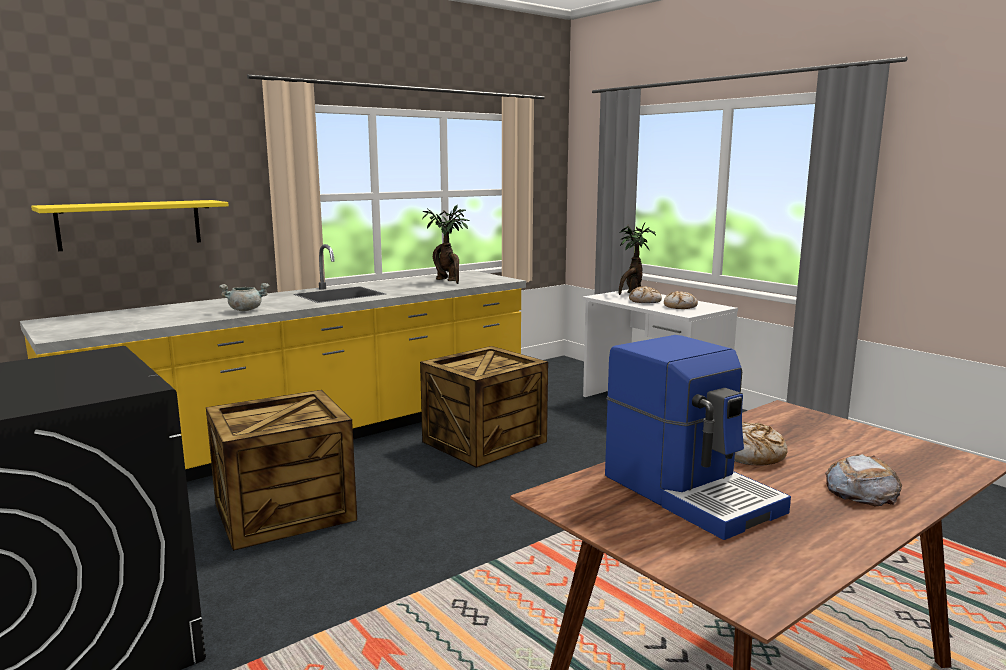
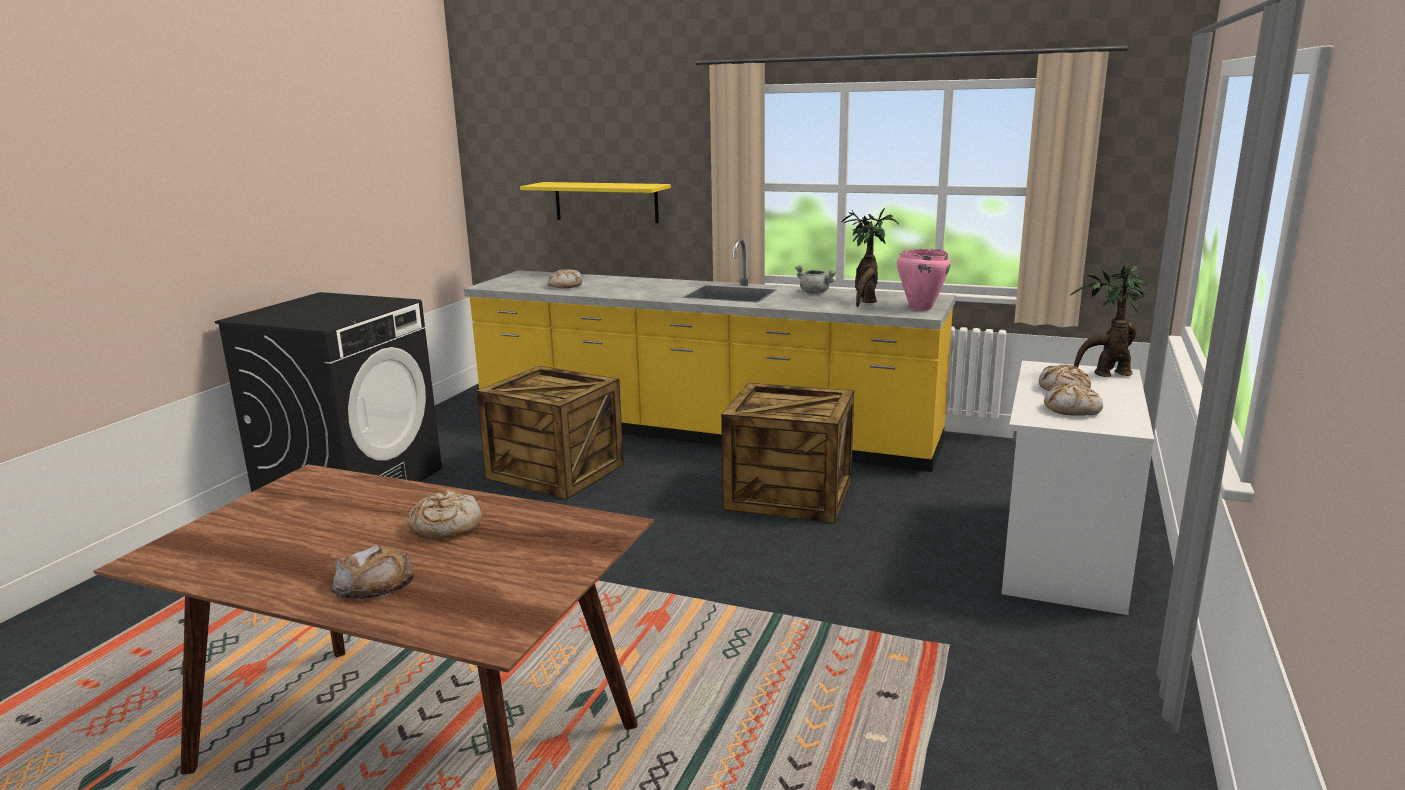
camera: 60 degrees right, 5 degrees up
(159, 318) = (565, 285): none -> bread
(246, 310) = (621, 292): grey cooking pot -> grey cooking pot (815, 293)
(490, 278) = (920, 308): none -> pink cooking pot
(691, 492) = (337, 516): coffee machine -> none

